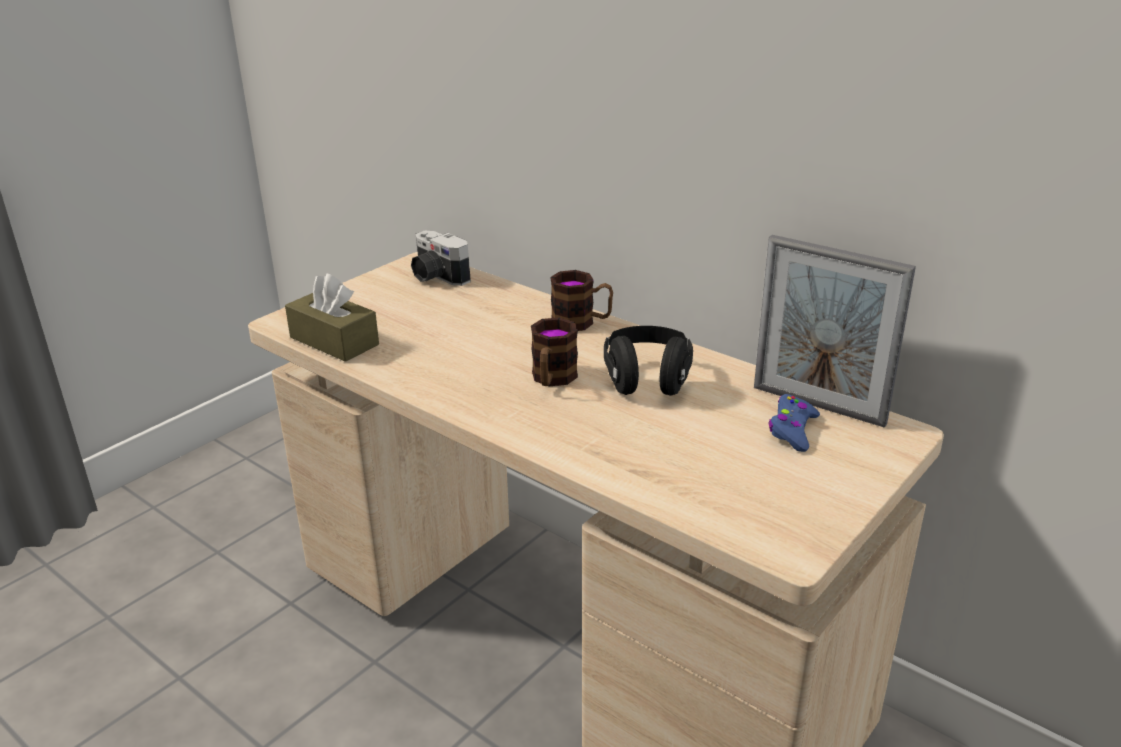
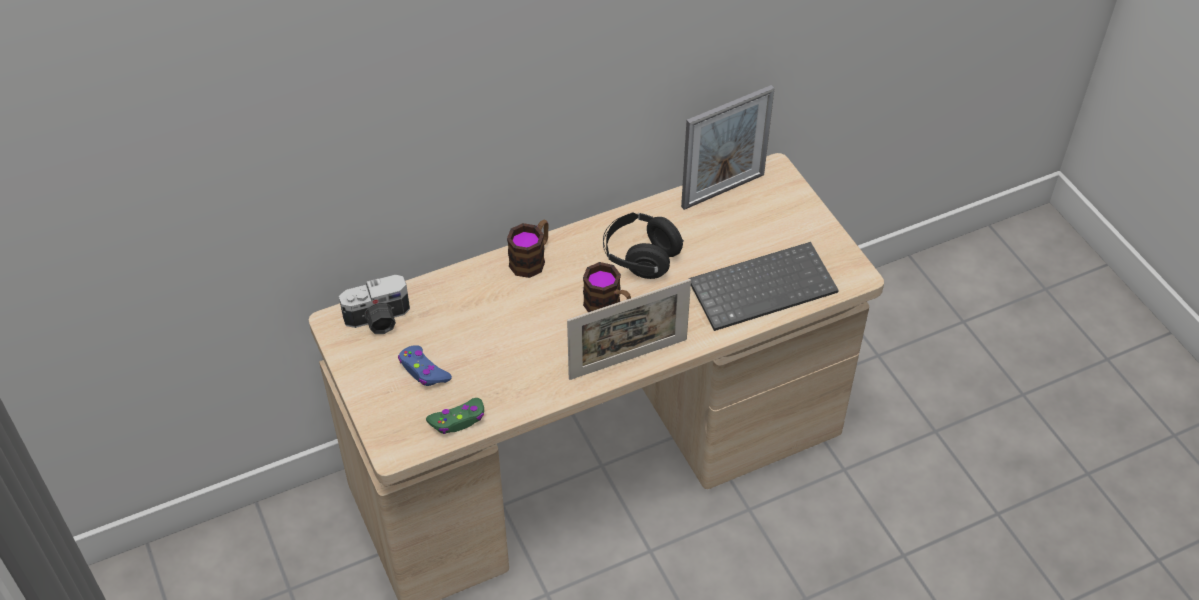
camera: 65 degrees left, 20 degrees up
(334, 341) = (458, 420): brown tissue box -> green game controller
(484, 411) = (628, 359): none -> picture frame
(687, 475) = (763, 286): none -> keyboard
(792, 430) = (743, 216): blue game controller -> blue game controller (423, 371)

